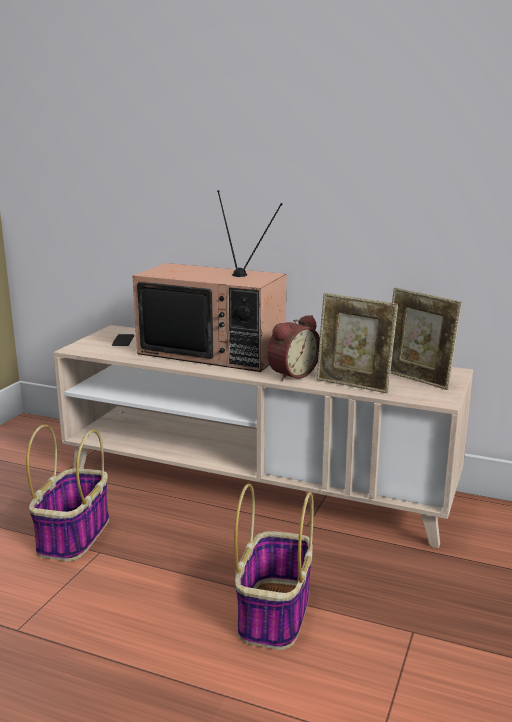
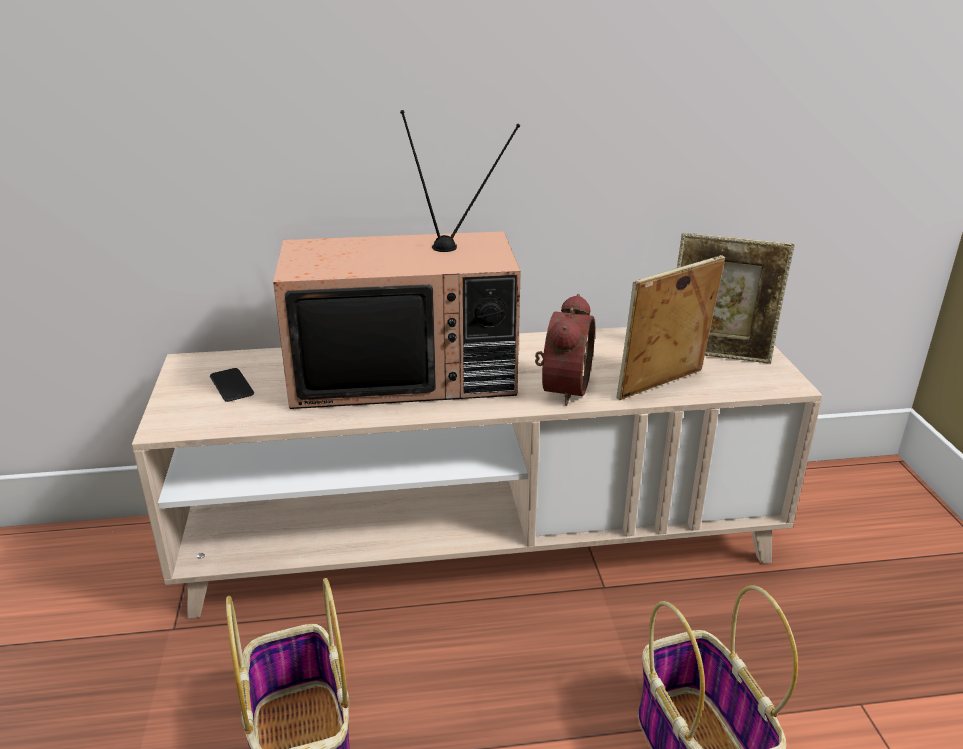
camera: 30 degrees left, 10 degrees up
(353, 385) = (662, 387): picture frame -> picture frame turned 150 degrees clockwise

